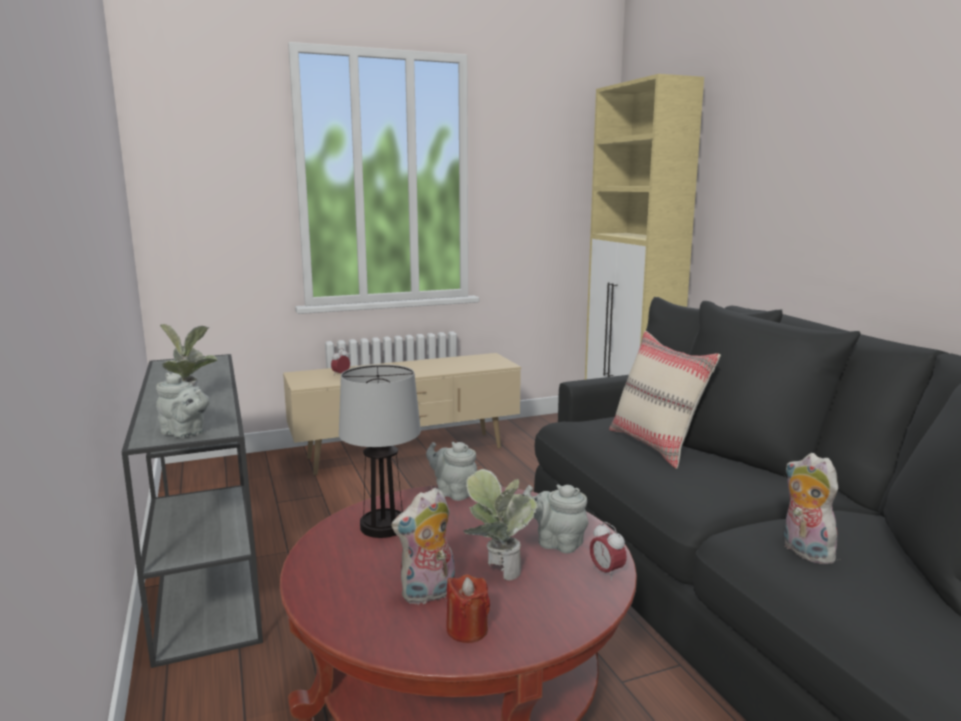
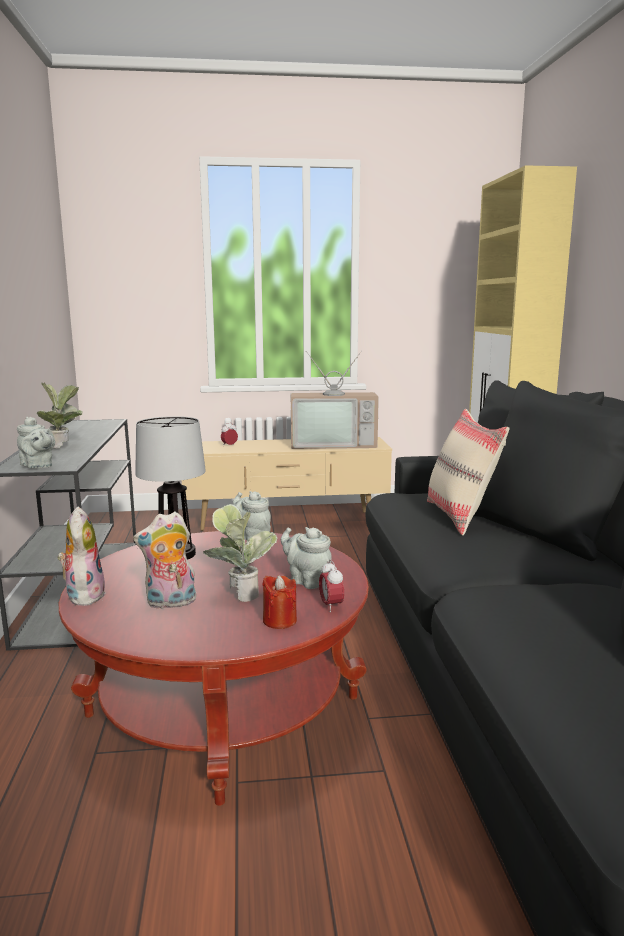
camera: 15 degrees right, 0 degrees up
(455, 365) = (333, 444): none -> television
(467, 630) = (180, 630): red candle -> red candle (279, 621)
(803, 551) = (524, 609): plush toy -> plush toy (84, 595)

